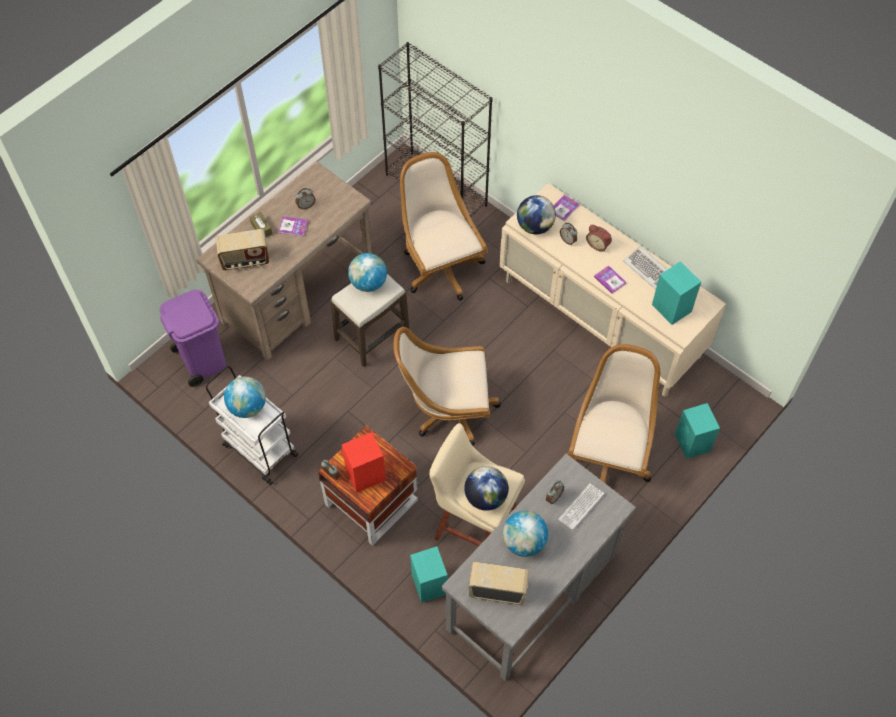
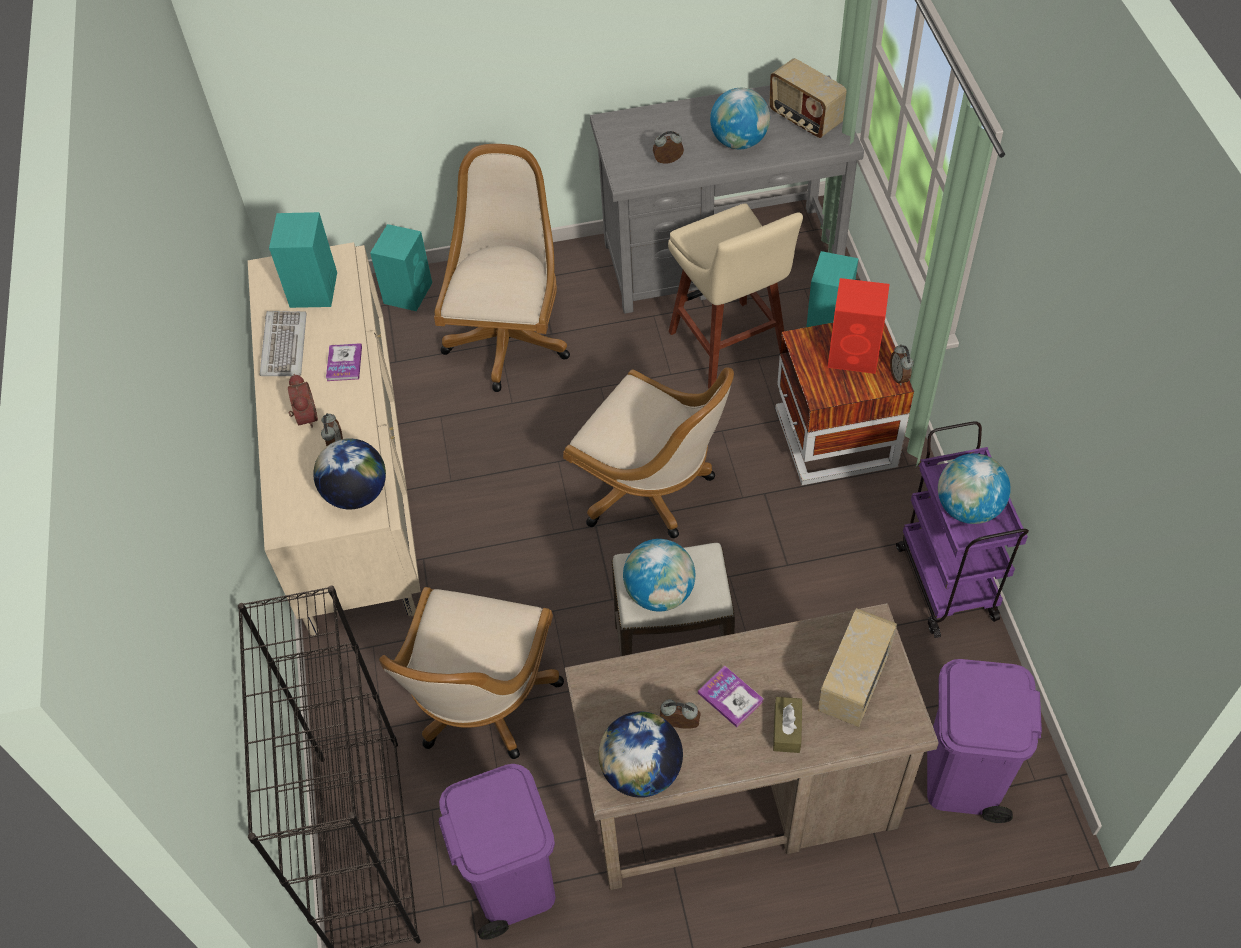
camera: 140 degrees left, 5 degrees down
(245, 260) = (852, 683): radio -> radio turned 90 degrees counterclockwise
(260, 450) = (946, 584): white cart -> purple cart
(368, 212) = (511, 881): none -> purple trash can
(485, 497) = (734, 229): globe -> globe (641, 771)
(564, 208) = (288, 495): book -> none
(581, 507) = (647, 140): keyboard -> none
(608, 453) = (509, 333): office chair -> office chair turned 135 degrees clockwise

